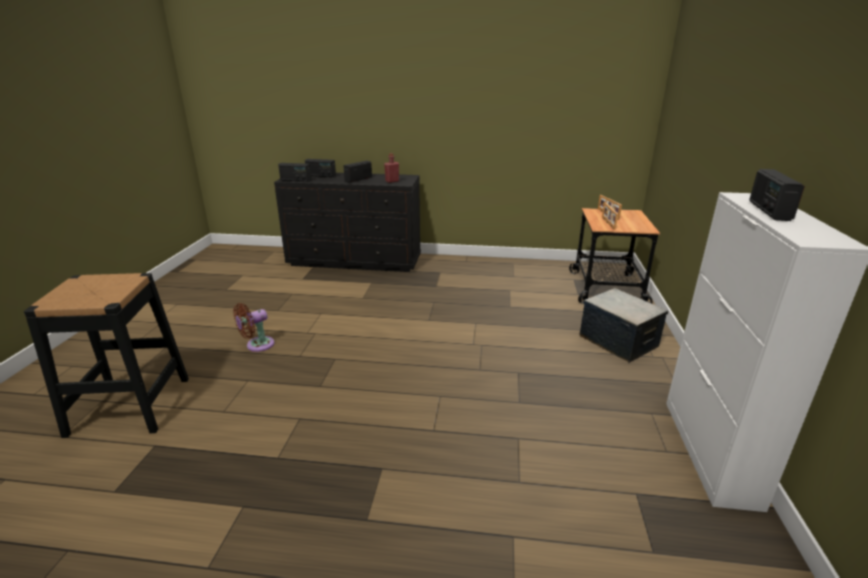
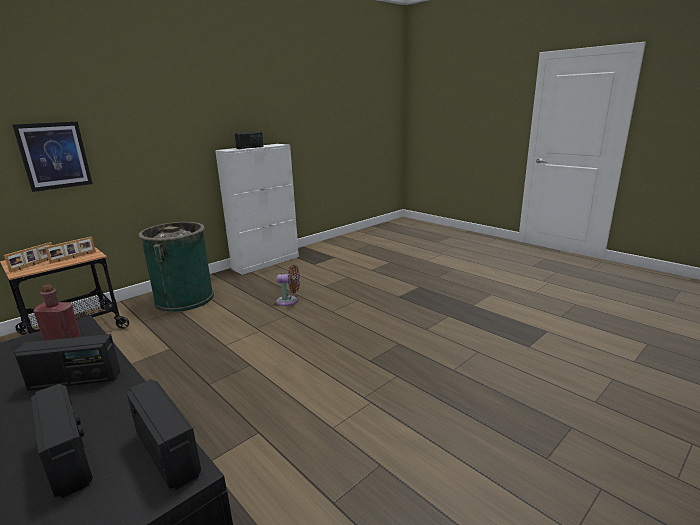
camera: 140 degrees left, 5 degrees down
(130, 405) = (562, 385): black stool -> none
(257, 345) = (431, 407): brown fan -> brown fan (289, 301)
(618, 341) = (184, 299): storage box -> green trash can
(690, 134) = (54, 156): none -> picture

